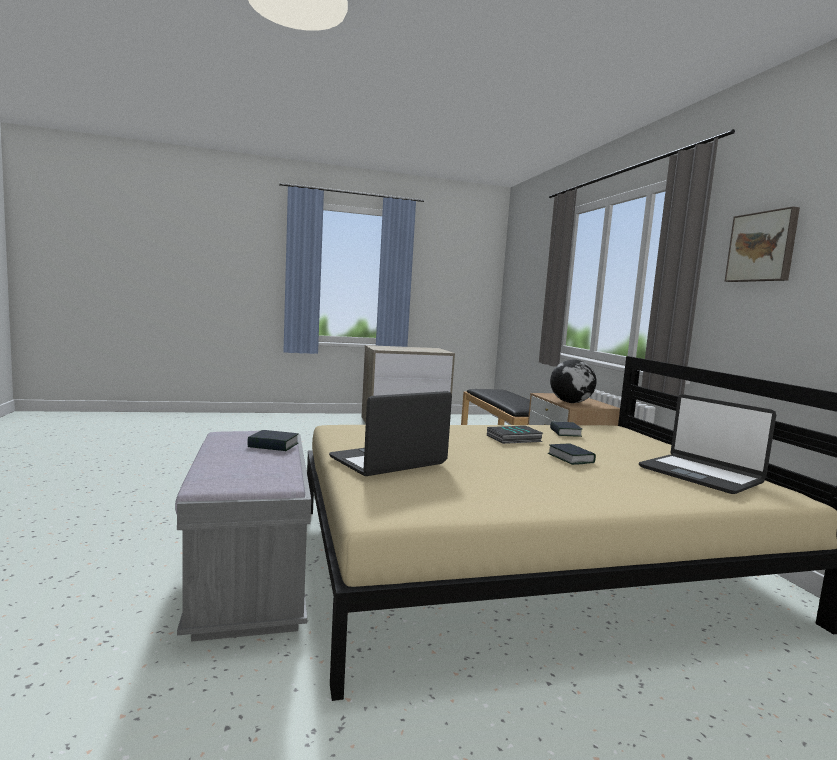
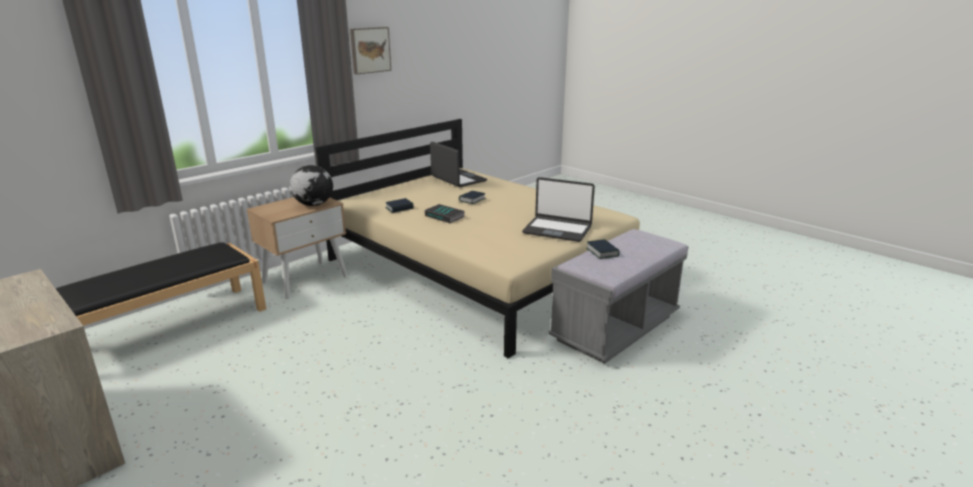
camera: 120 degrees left, 15 degrees up
(700, 475) = (458, 179): laptop -> laptop turned 60 degrees counterclockwise

